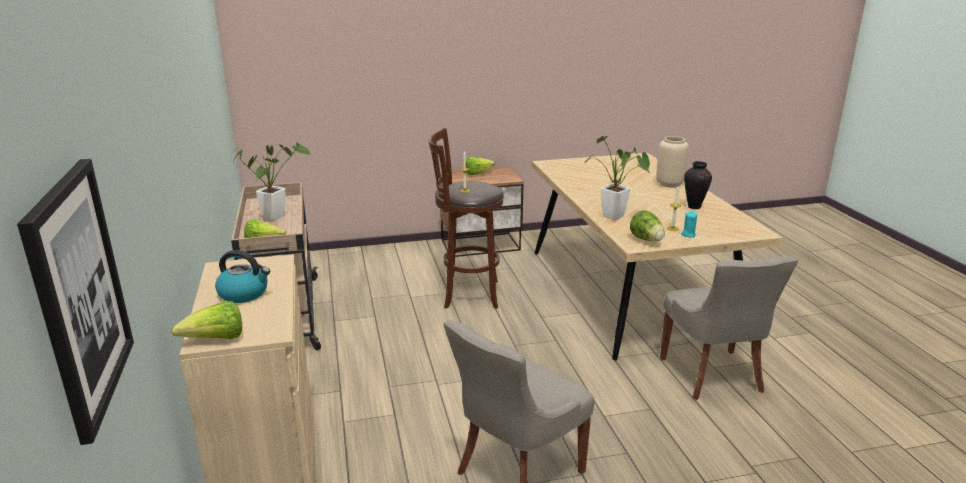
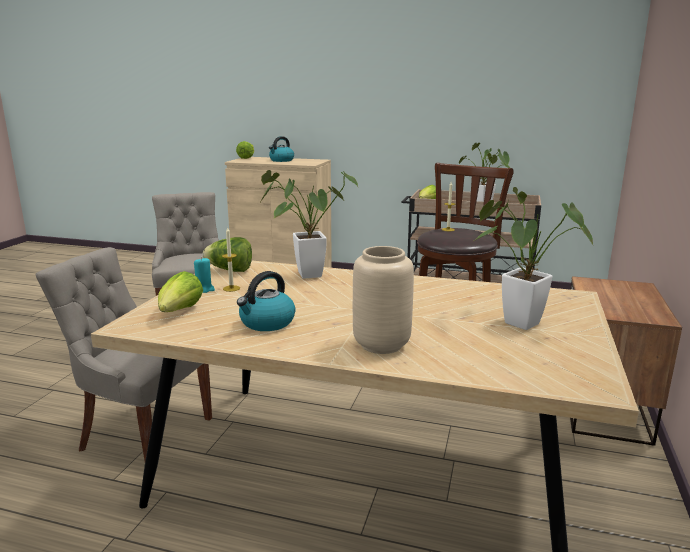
camera: 120 degrees right, 5 degrees down
(79, 294) = (178, 87): picture -> none
(477, 174) = (632, 298): lettuce -> lettuce (180, 312)
(600, 169) = (515, 321): none -> potted plant
(693, 207) = (267, 323): vase -> kettle

